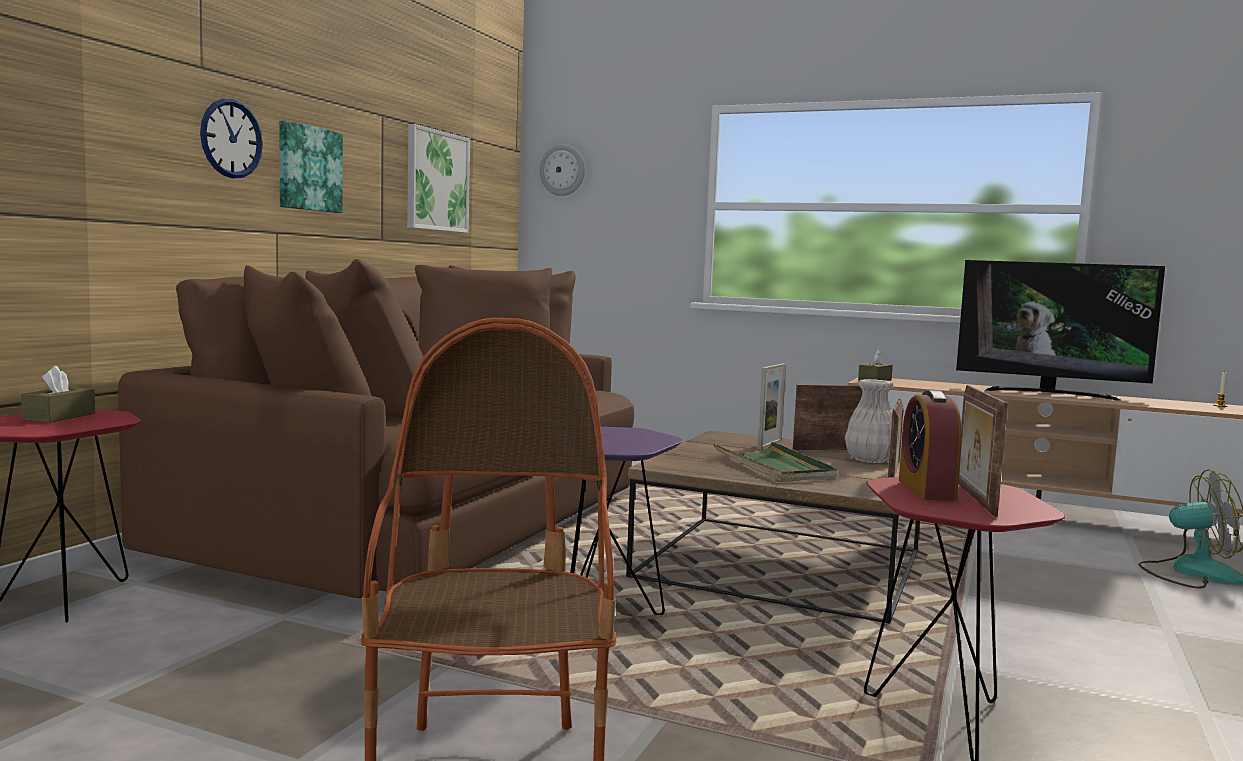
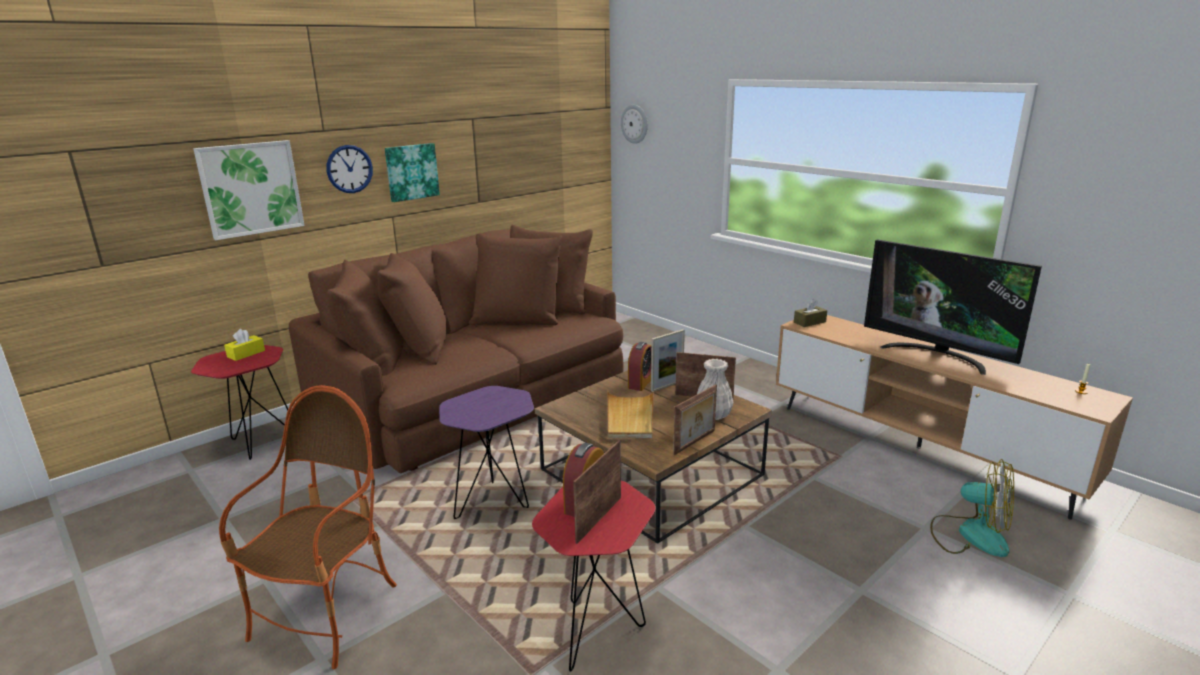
camera: 25 degrees right, 15 degrees up
(59, 417) = (246, 354): brown tissue box -> yellow tissue box
(437, 181) = (525, 151): picture -> picture (251, 189)
(731, 444) = (641, 382): none -> alarm clock
(774, 467) = (630, 417): green tray -> beige tray

